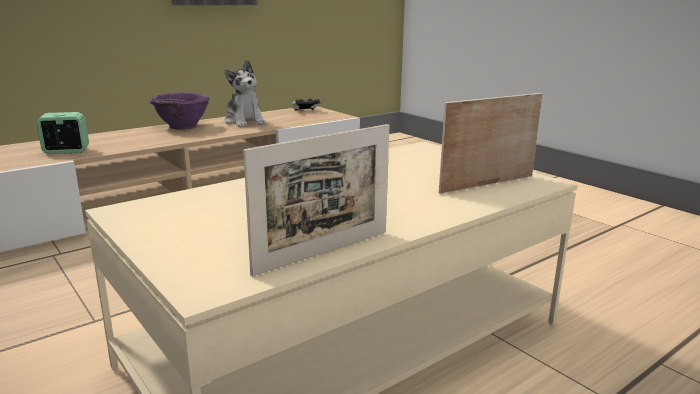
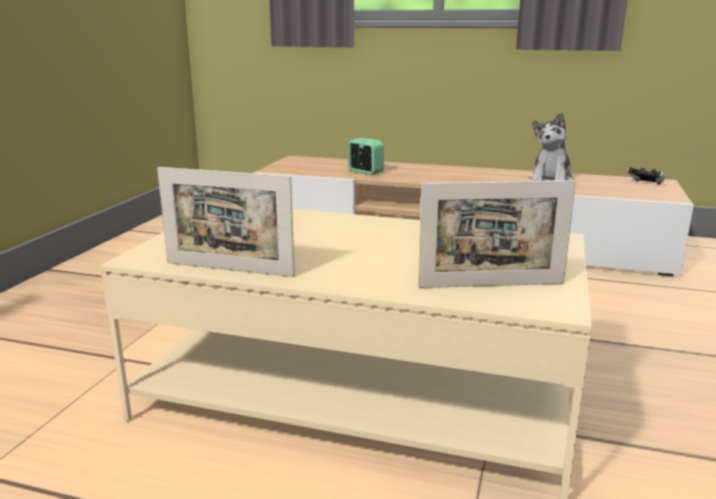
camera: 55 degrees right, 0 degrees up
(182, 127) = (486, 172): purple bowl -> none
(487, 184) = (491, 285): picture frame -> picture frame turned 150 degrees clockwise

